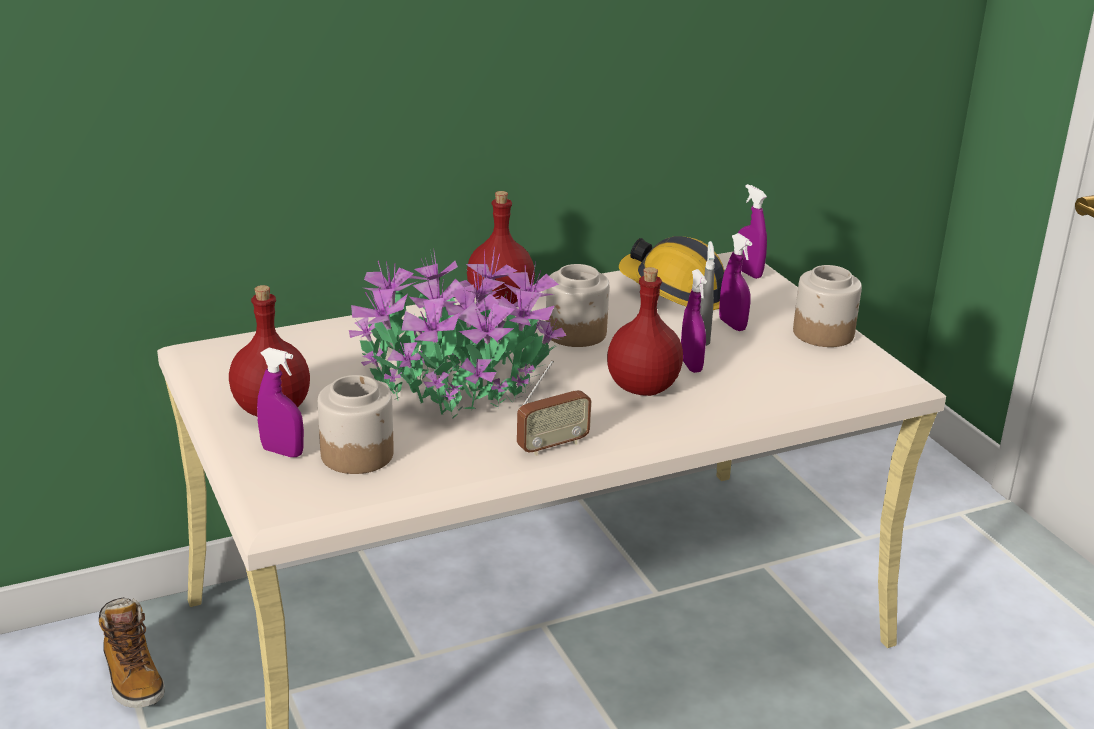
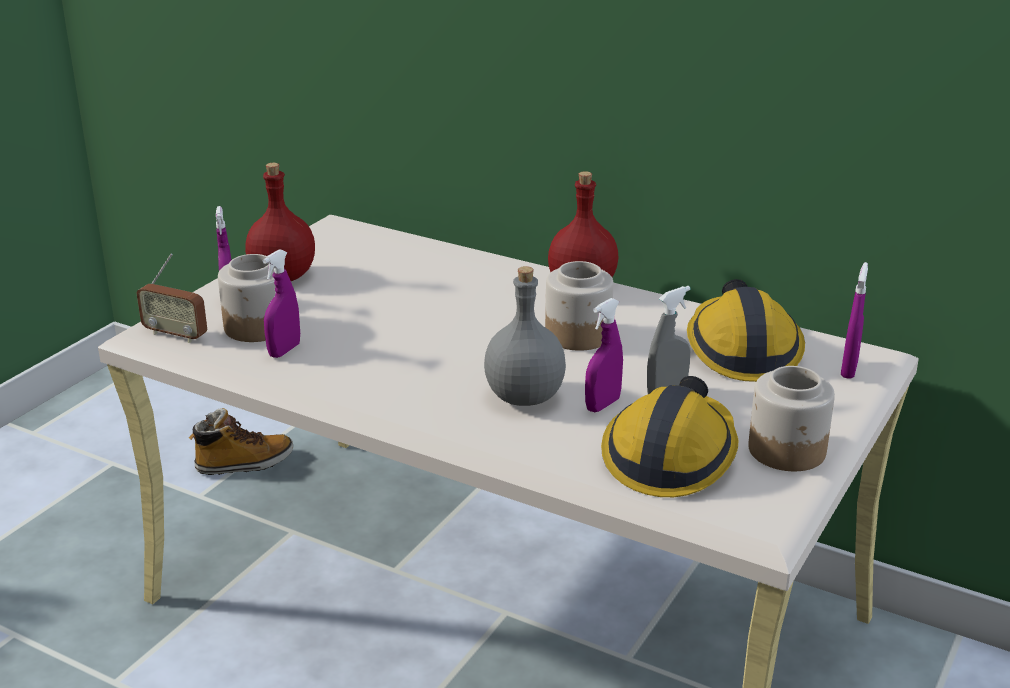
camera: 55 degrees right, 0 degrees up
(133, 678) = (244, 464): boot -> boot turned 135 degrees counterclockwise
(461, 387) = (412, 325): potted plant -> none
(552, 445) = (367, 393): radio -> radio (175, 335)
(641, 387) = (525, 396): red bottle -> grey bottle
(732, 325) = (719, 398): purple spray bottle -> purple spray bottle (284, 350)
(786, 371) = (670, 455): none -> hard hat

